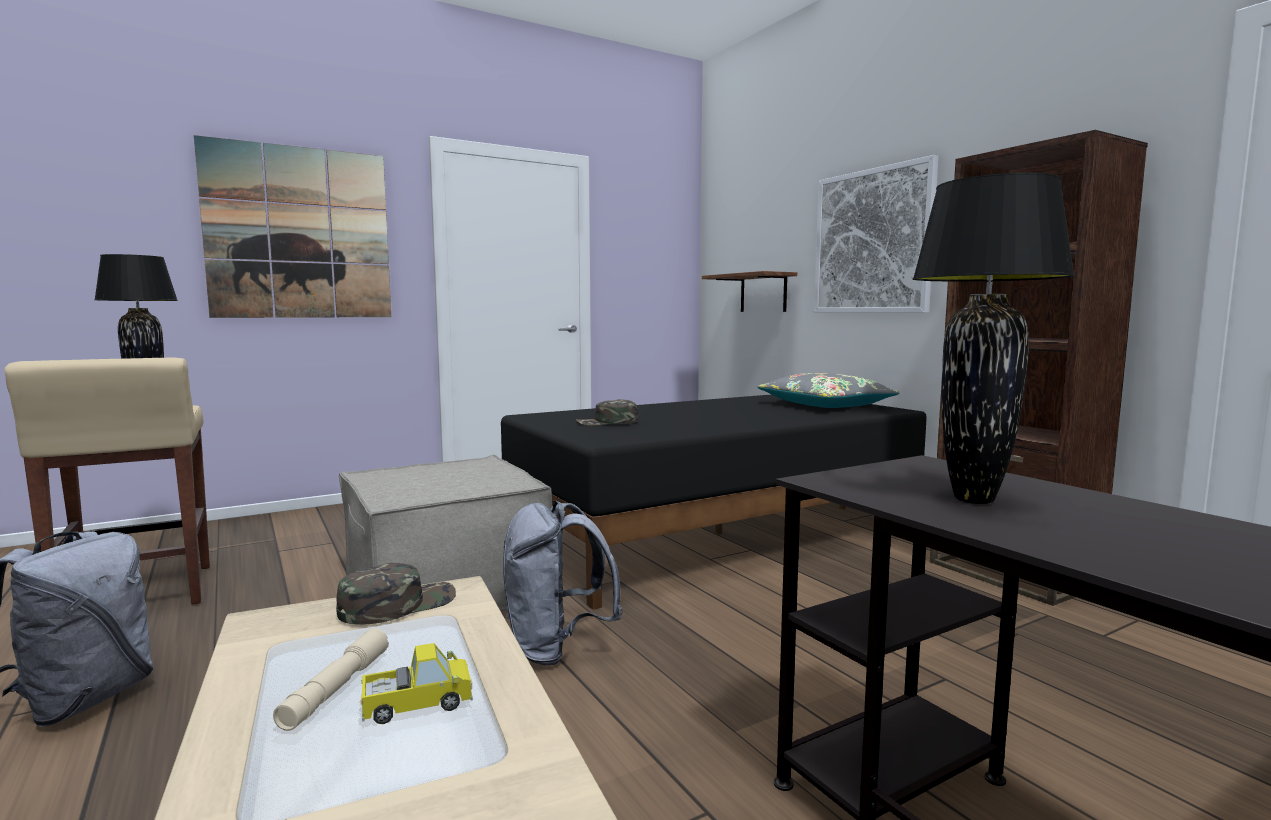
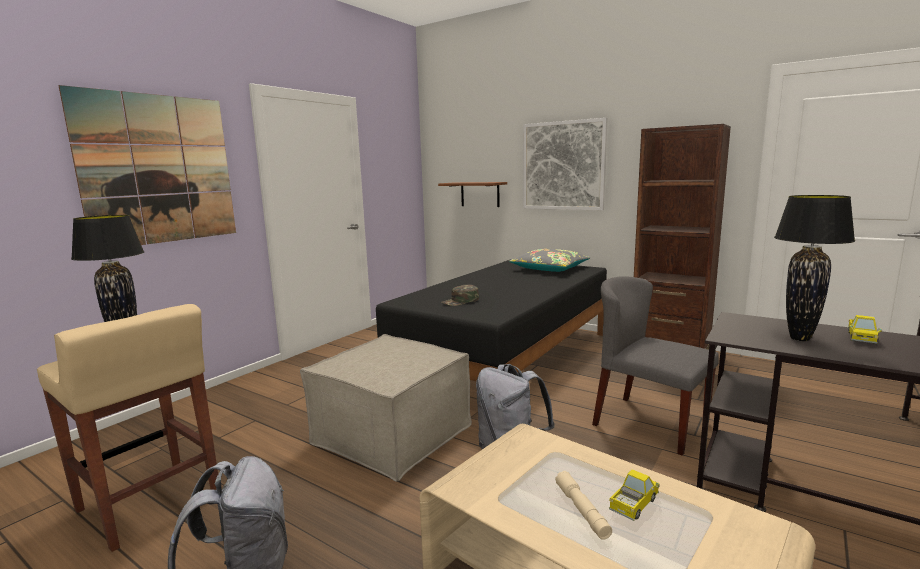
camera: 25 degrees left, 5 degrees up
(397, 604) = (516, 454): green cap -> none
(827, 664) = (649, 424): none -> grey chair
(1128, 517) = (861, 338): none -> toy truck

